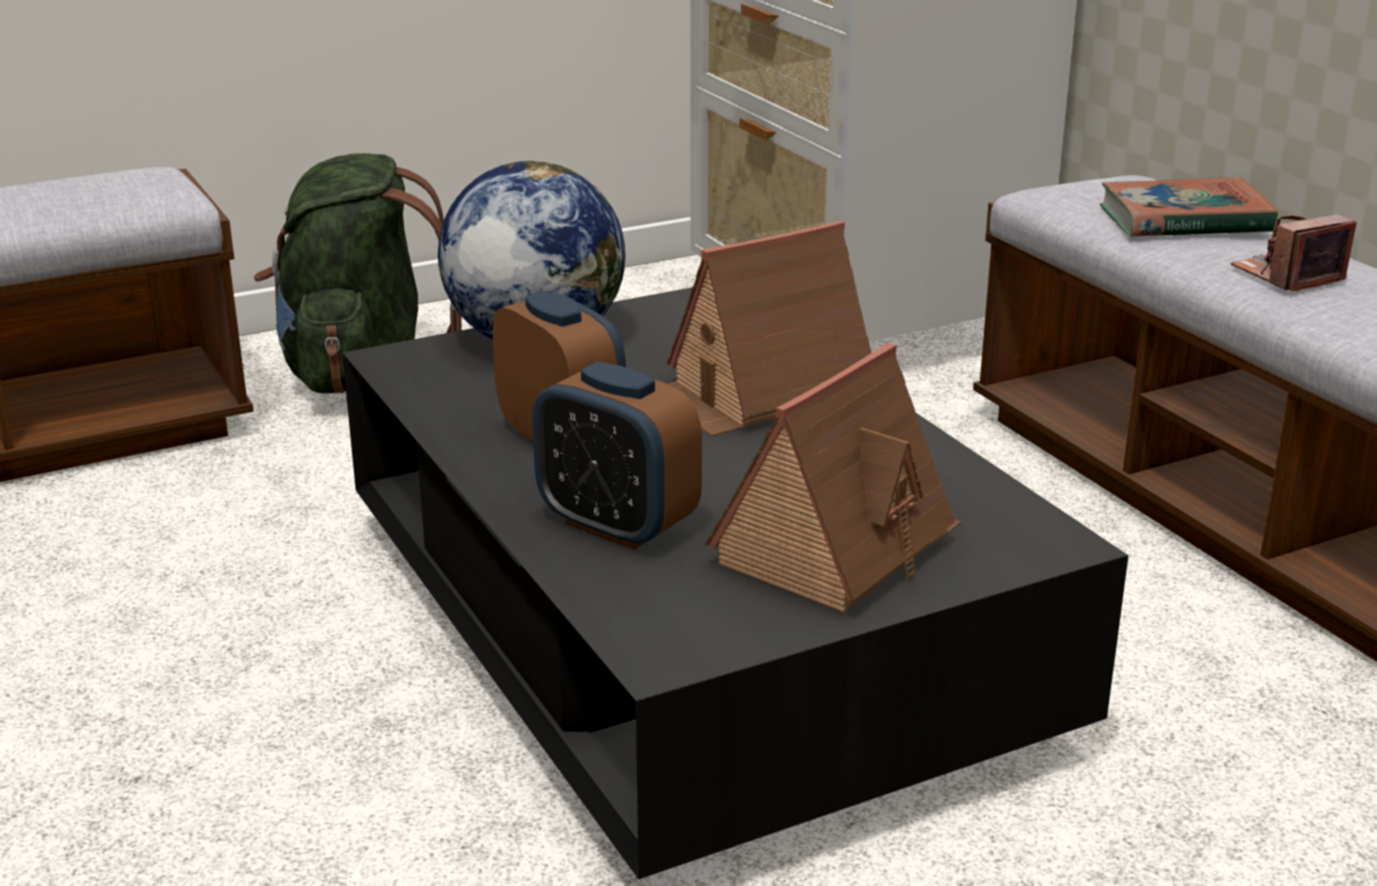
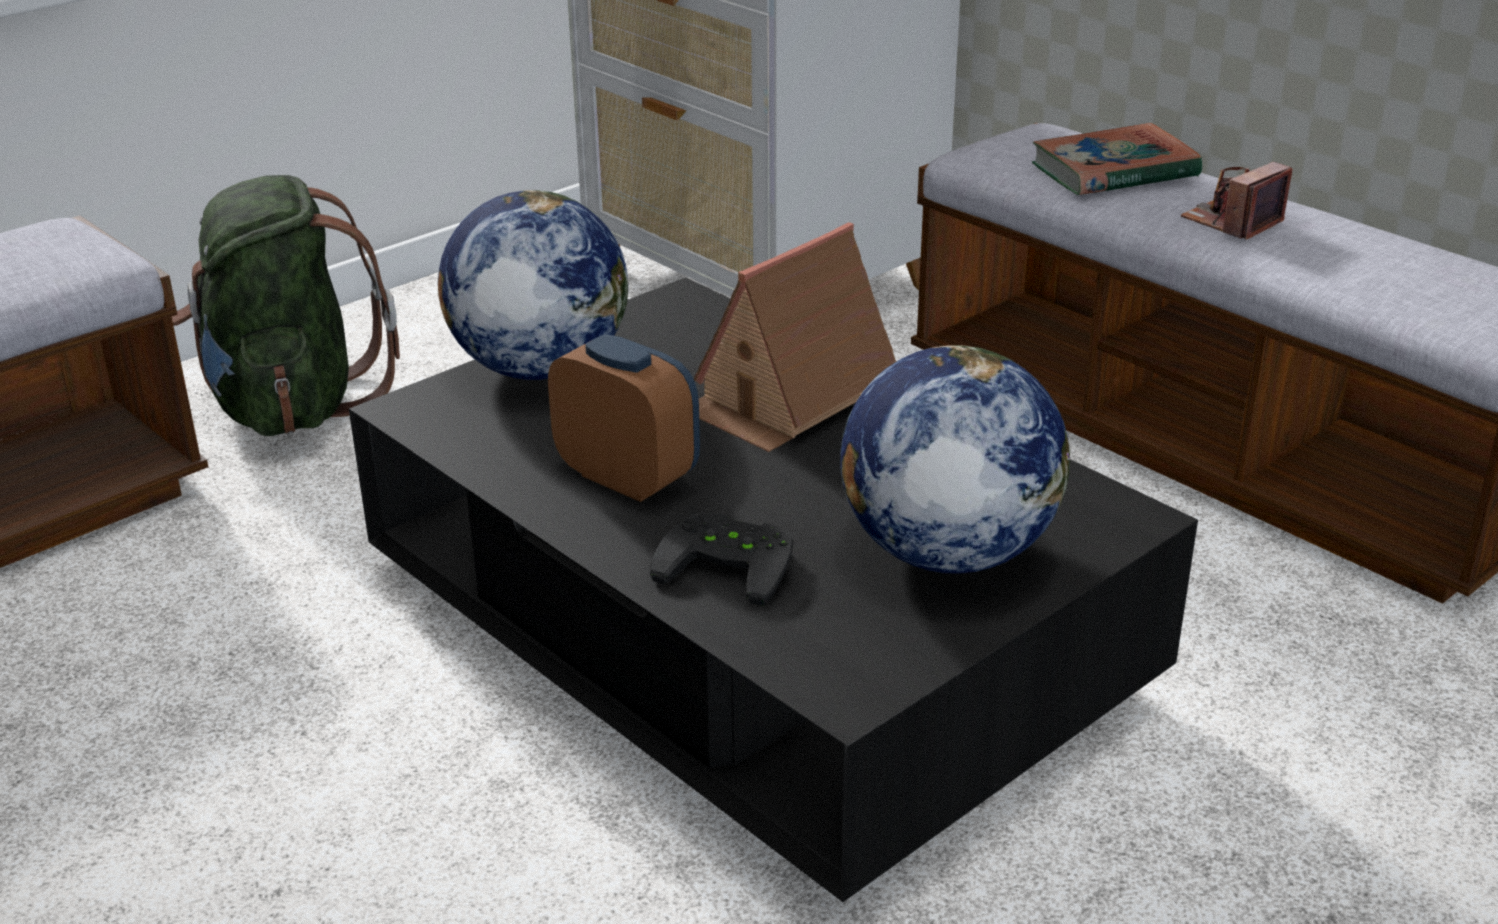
camera: 15 degrees left, 5 degrees up
(617, 525) = (731, 563): alarm clock -> black game controller
(838, 547) = (946, 553): toy house -> globe

